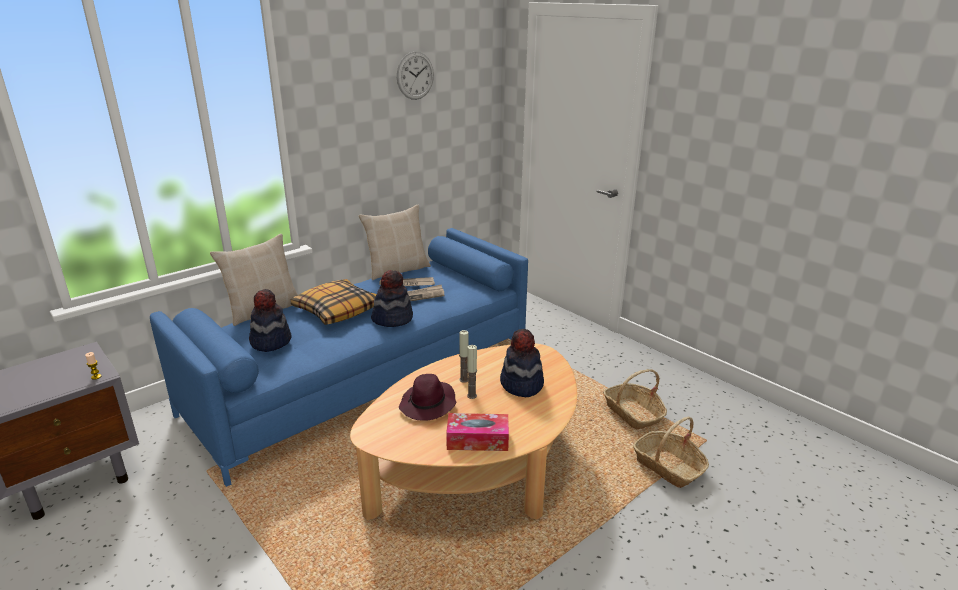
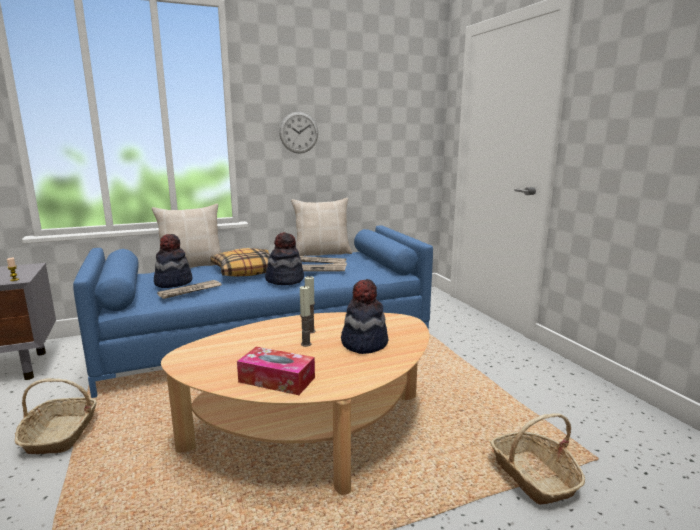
camera: 20 degrees right, 10 degrees down
(304, 351) = (190, 291): none -> newspaper
(415, 76) = (356, 88): wall clock -> wall clock (299, 132)
(428, 405) = (258, 344): purple hat -> none
(633, 413) = (515, 413): basket -> basket (61, 434)

